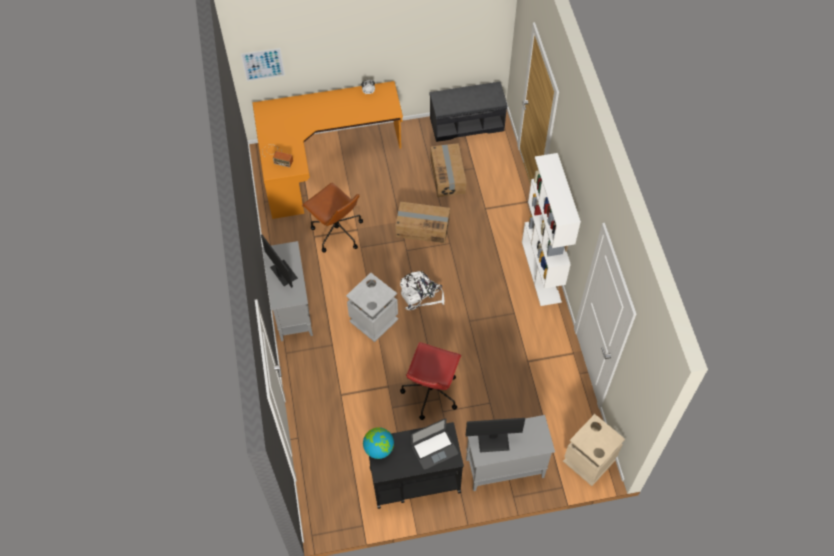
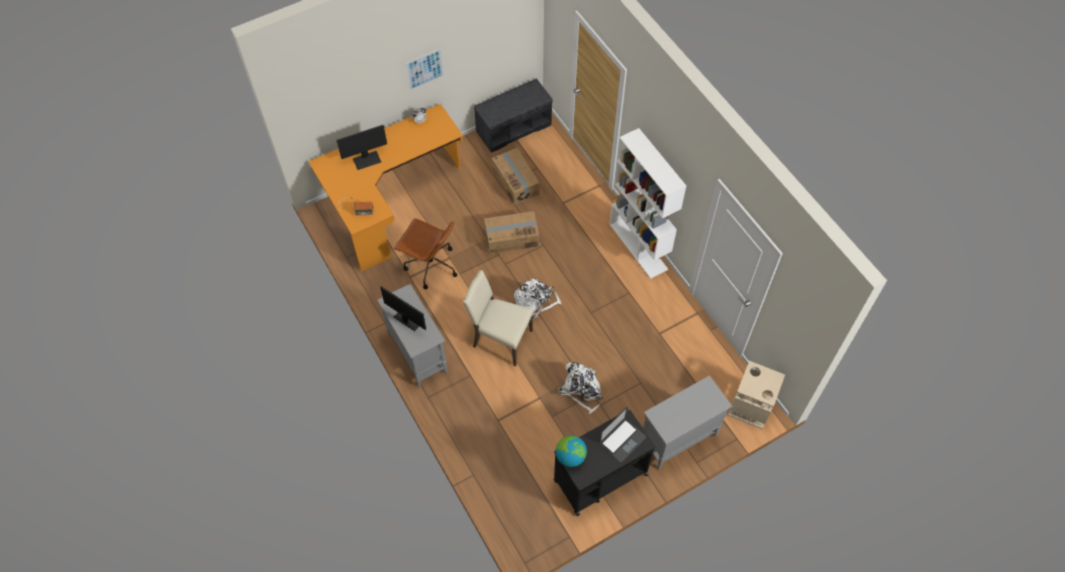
camera: 20 degrees left, 0 degrees up
(263, 64) = (314, 120): picture -> picture (425, 69)
(373, 320) = (500, 339): grey trash can -> beige chair
(430, 392) = (582, 390): red office chair -> white backpack
(493, 442) = (674, 415): monitor -> monitor (367, 160)

